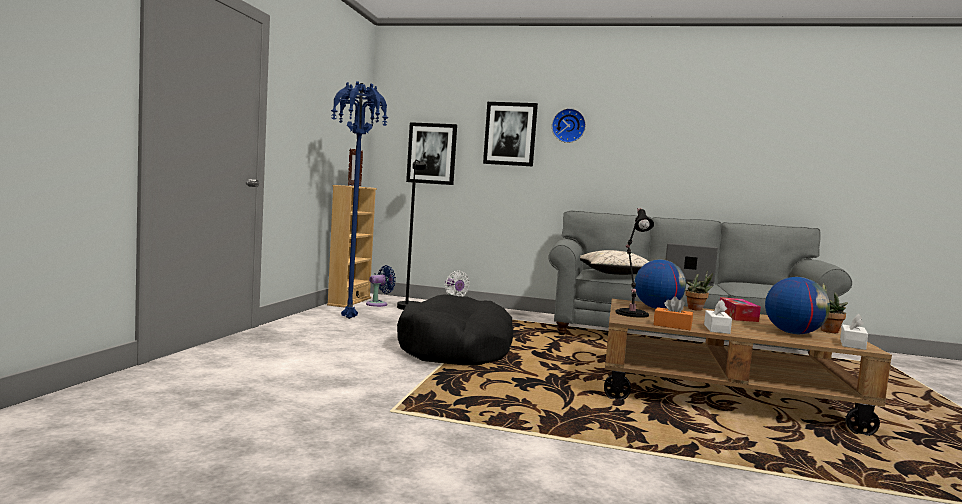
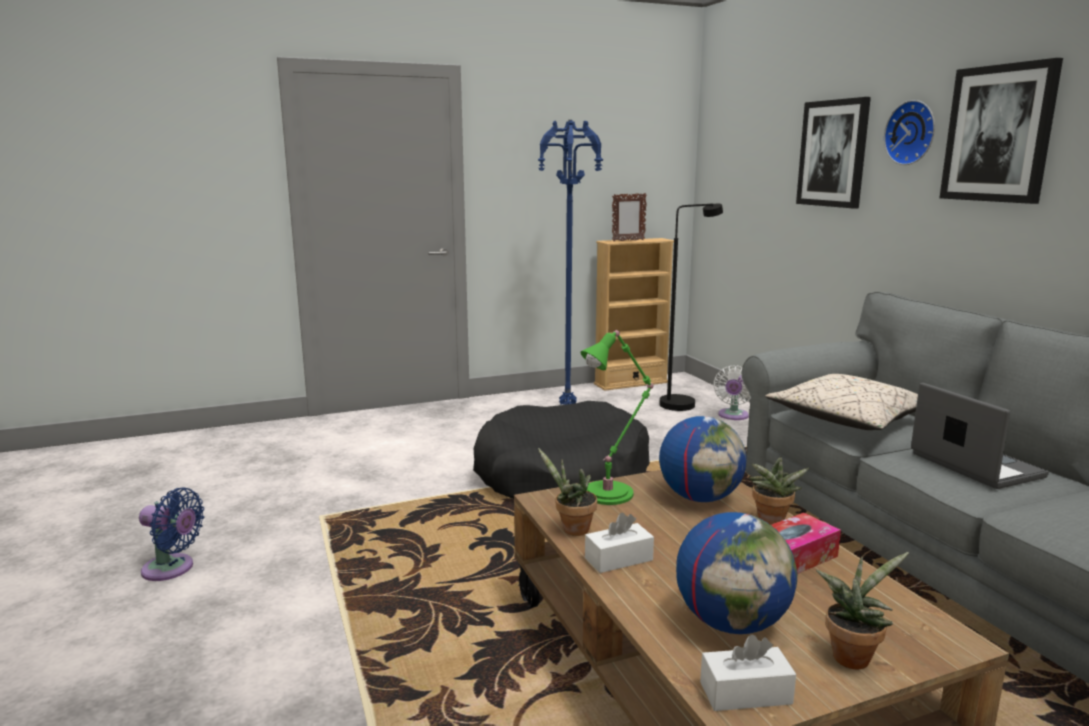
camera: 55 degrees right, 10 degrees up
(379, 304) = (653, 393): blue fan -> blue fan (172, 569)
(432, 153) = (748, 189): picture -> picture (998, 134)
(631, 313) = (611, 492): black table lamp -> green table lamp
(672, 326) = (571, 529): orange tissue box -> potted plant

